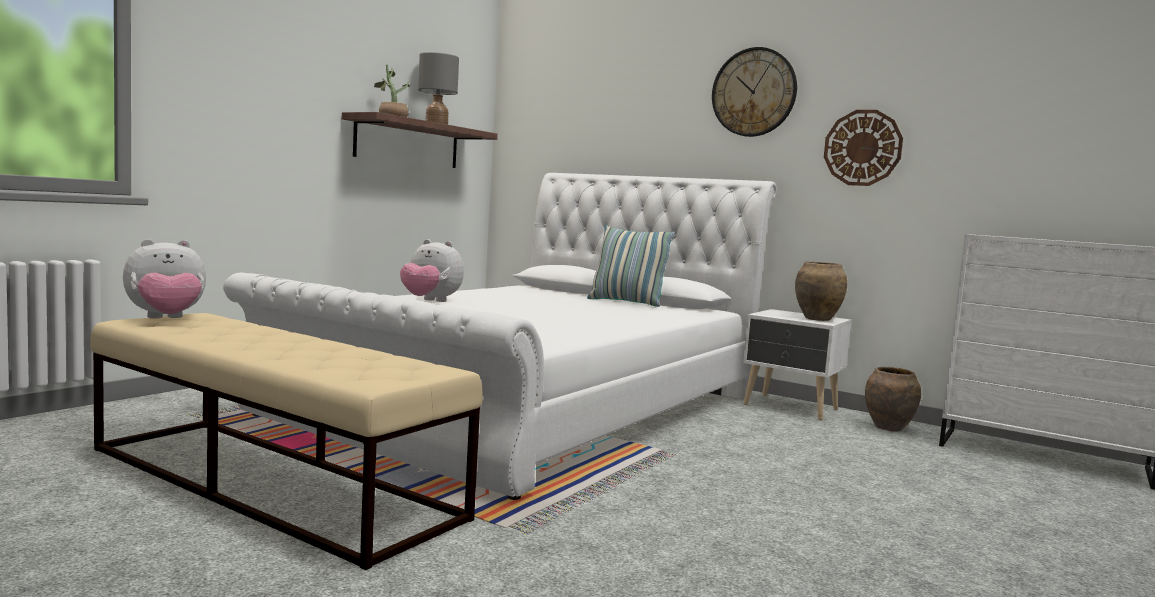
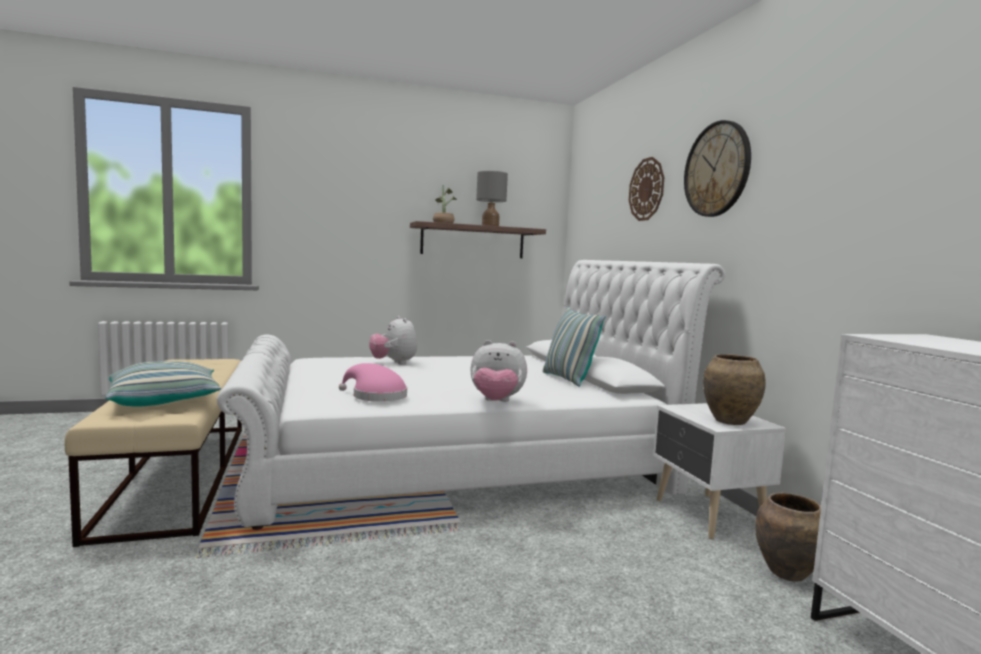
camera: 40 degrees right, 0 degrees up
(166, 319) = (198, 361): plush toy -> plush toy (496, 402)
(353, 360) = (165, 401): none -> pillow
(550, 329) = (375, 396): none -> pink hat
(862, 148) = (808, 221): wall clock -> wall clock (646, 189)

